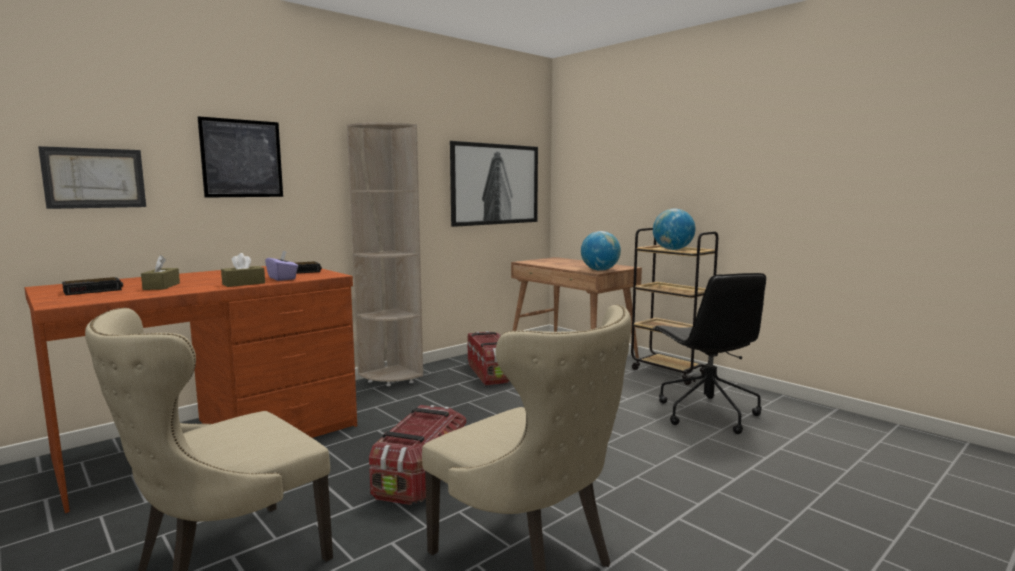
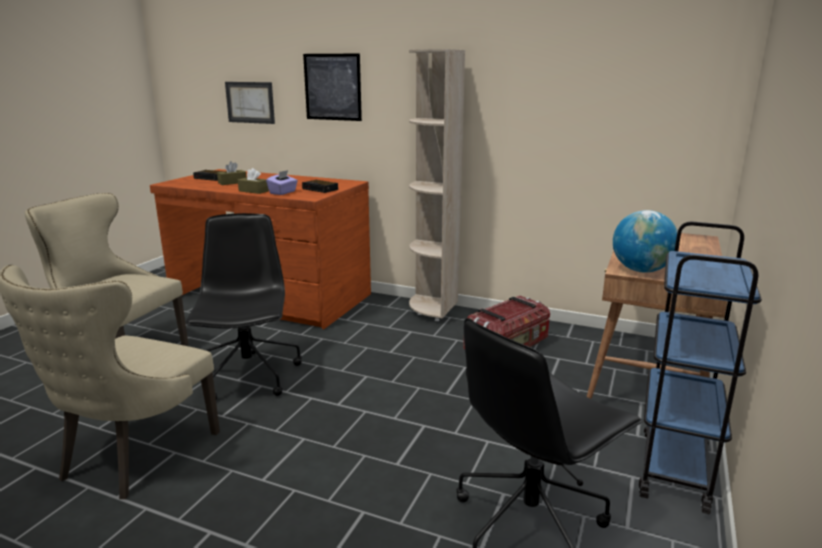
camera: 65 degrees right, 10 degrees up
(422, 476) = (248, 379): storage box -> black office chair
(495, 184) = (622, 117): picture -> none
(670, 373) = (675, 472): brown cart -> blue cart
(672, 249) = (712, 272): globe -> none

